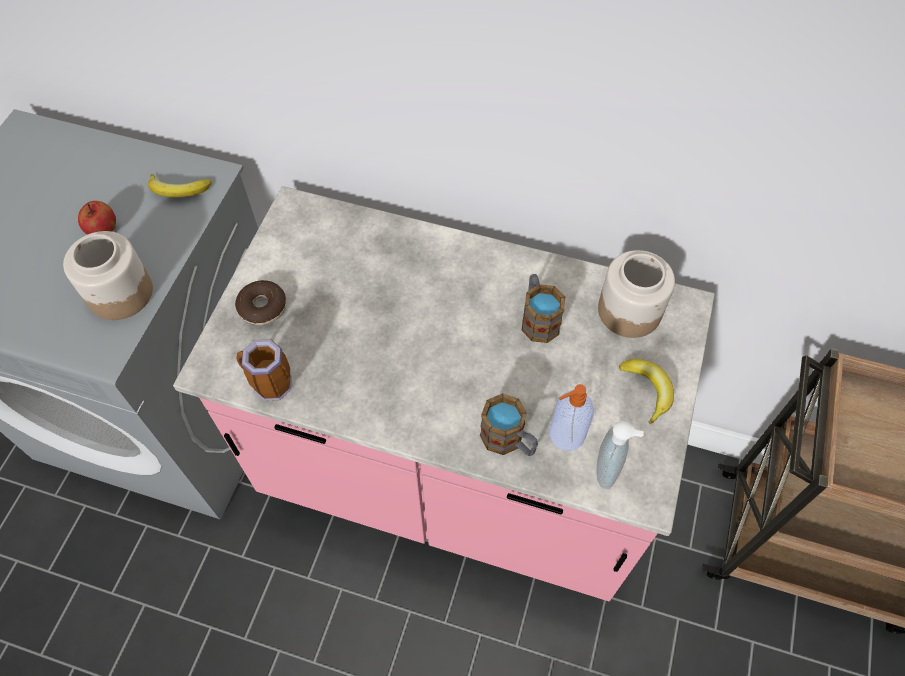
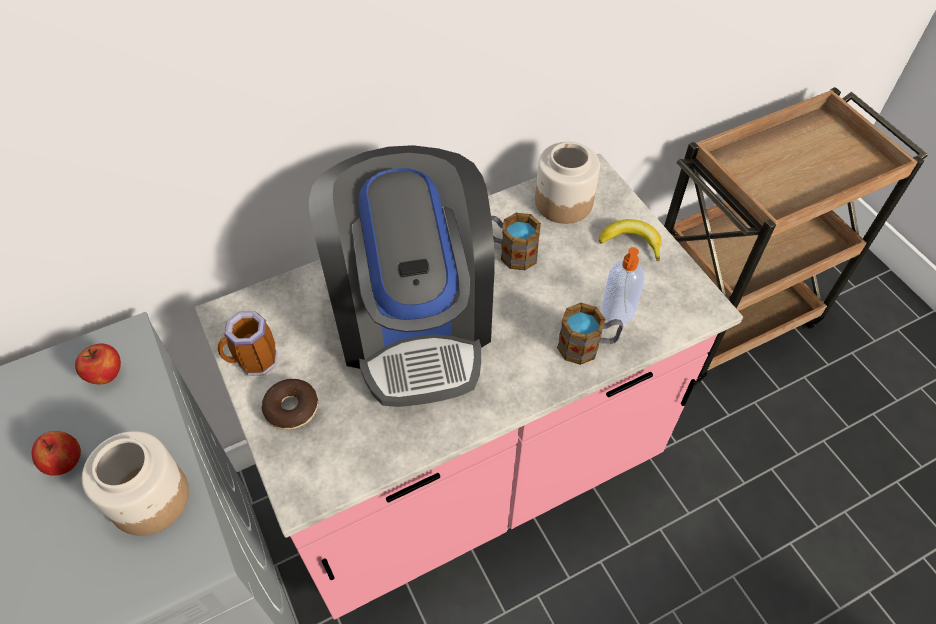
camera: 45 degrees left, 5 degrees down
(178, 191) = (106, 374): banana -> apple
(269, 385) = (368, 460): mug -> mug (255, 363)
(405, 313) = (413, 322): none -> coffee machine
(608, 470) = (667, 311): soap dispenser -> none

